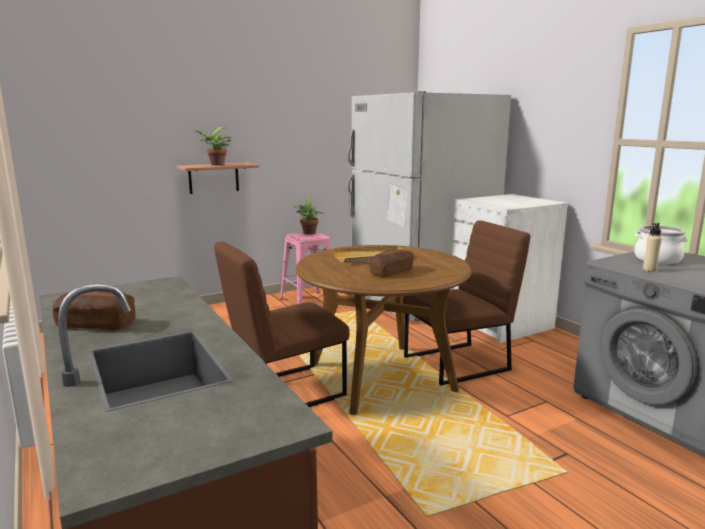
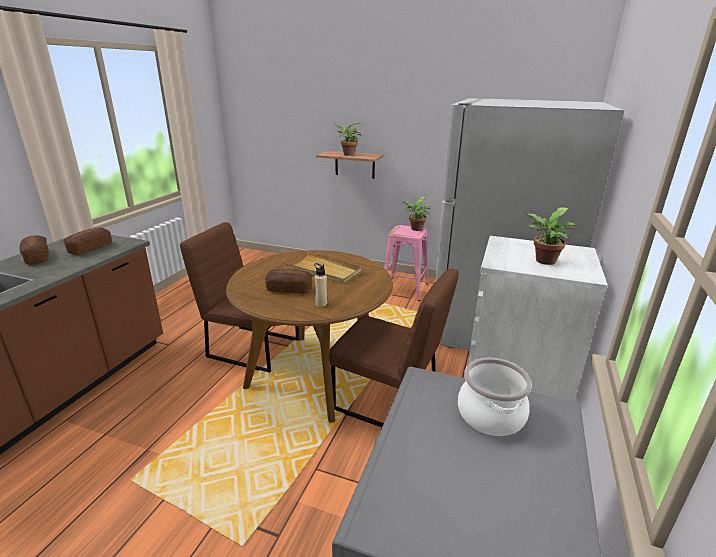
camera: 50 degrees right, 10 degrees up
(136, 299) = (90, 248): none -> bread
(518, 202) = (543, 261): none -> potted plant
(649, 270) = (421, 418): beige bottle -> beige bottle (321, 304)

